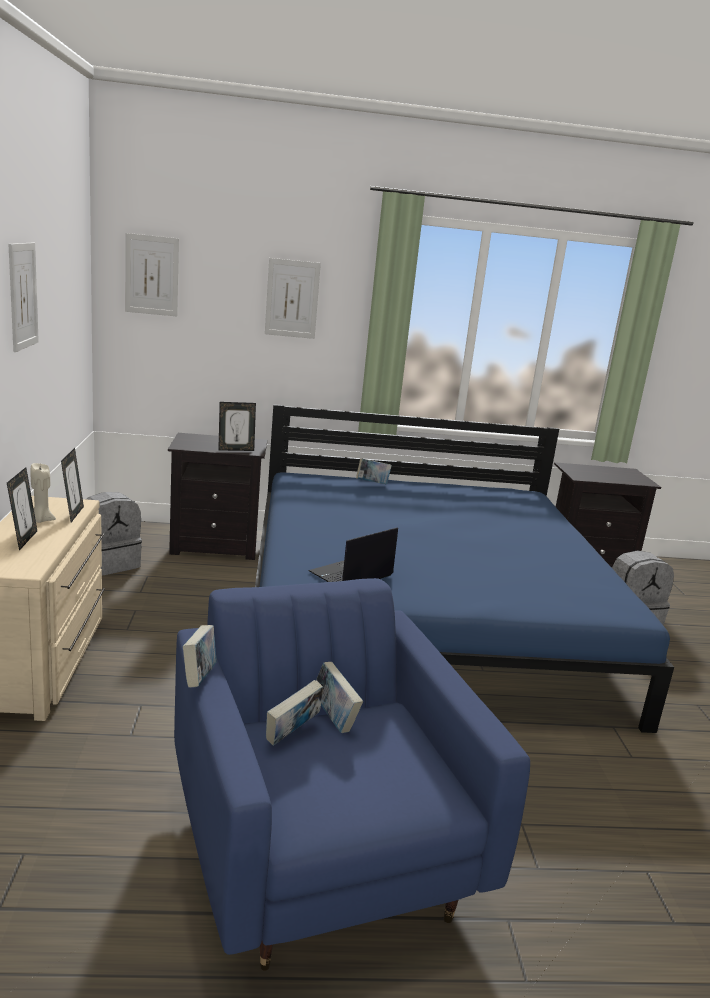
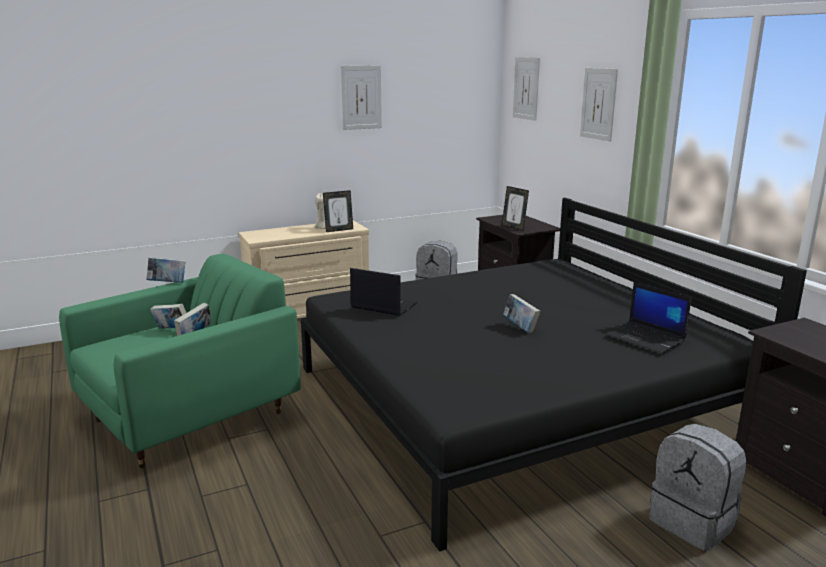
camera: 70 degrees right, 0 degrees up
(24, 540) = (291, 231): picture frame -> none
(320, 847) = (190, 417): blue armchair -> green armchair
(372, 483) = (597, 283): book -> book (520, 327)
(423, 616) = (517, 399): blue bed -> black bed
(513, 511) = (646, 338): none -> laptop

